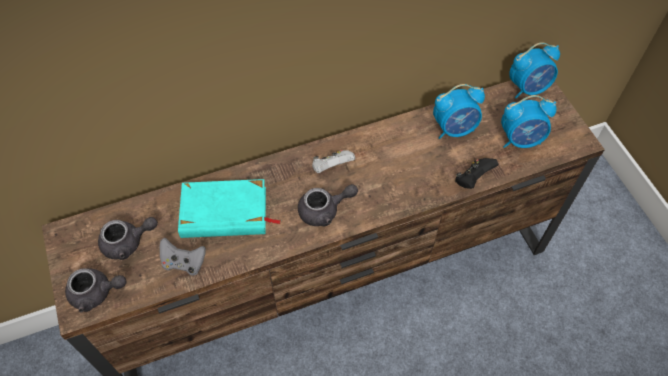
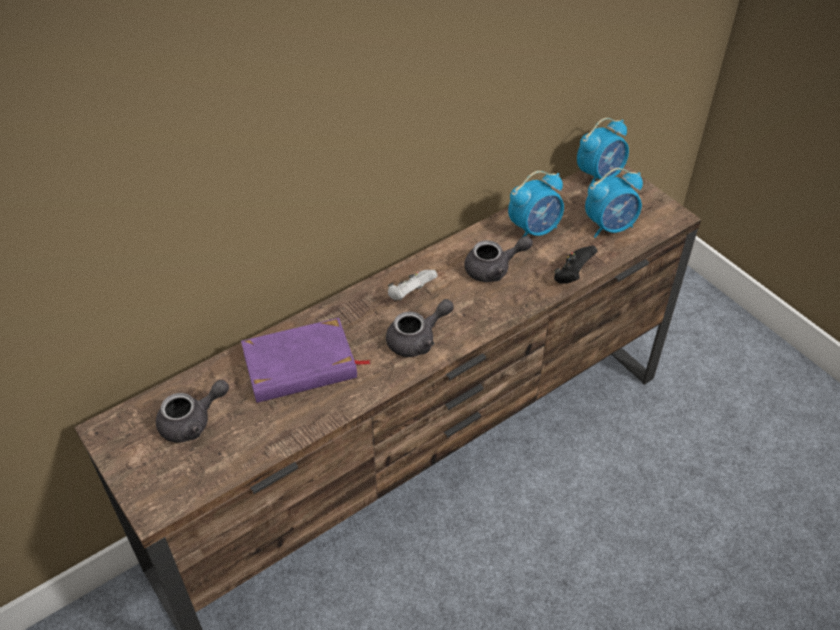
camera: 15 degrees left, 10 degrees down
(96, 293) = (172, 484): grey teapot -> grey teapot (494, 269)
(184, 263) = (269, 428): grey game controller -> none
(224, 213) = (300, 366): turquoise book -> purple book

